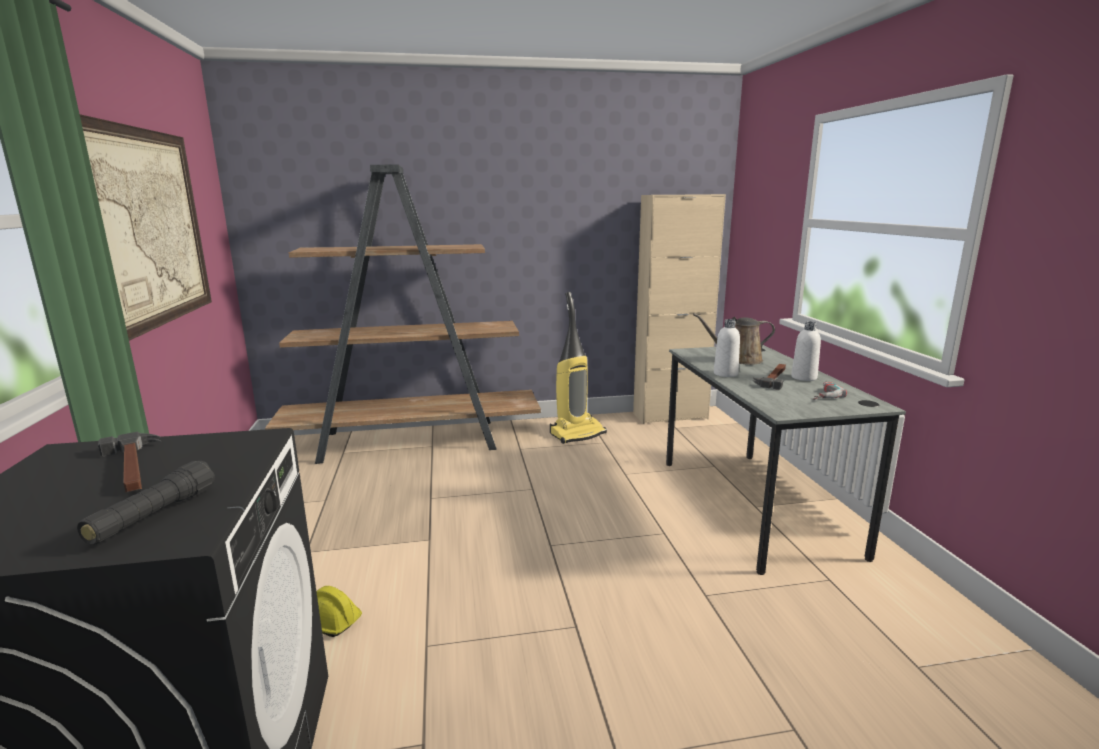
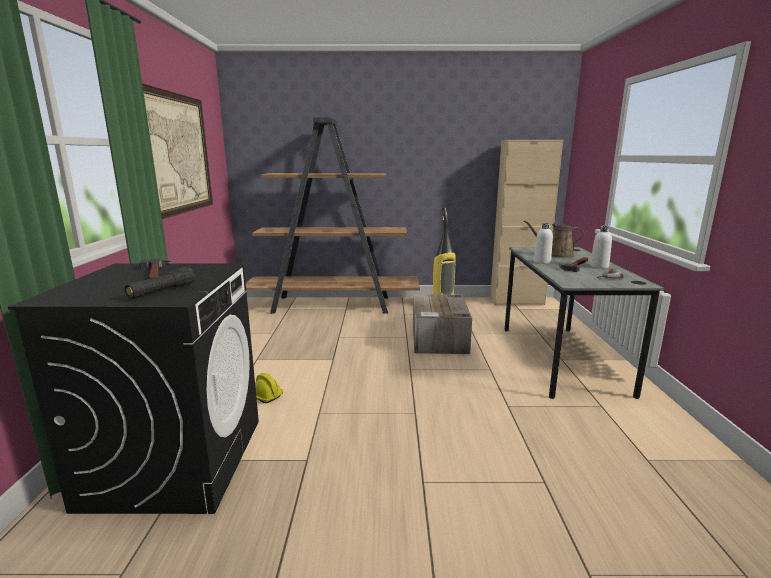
camera: 10 degrees right, 0 degrees up
(580, 487) = (439, 339): none -> cardboard box

